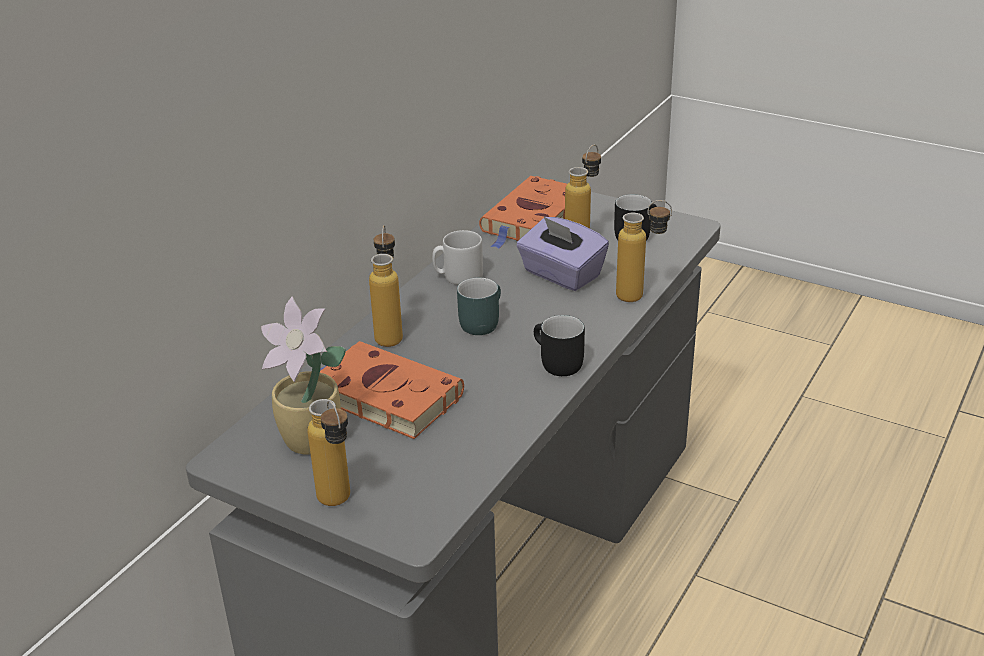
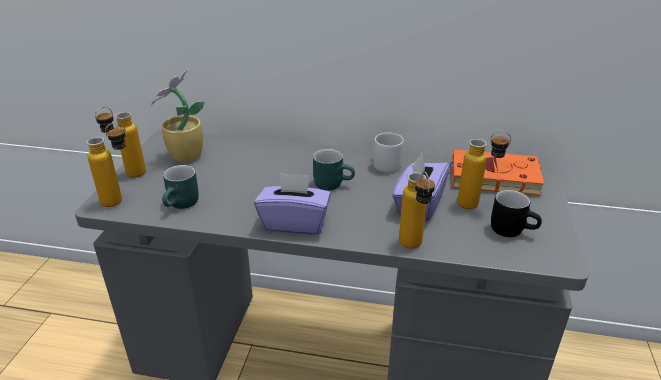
camera: 70 degrees right, 0 degrees up
(383, 395) = (235, 167): orange book -> none
(390, 333) = (302, 155): bottle -> bottle (121, 200)
(460, 452) = (183, 204): none -> turquoise mug
(555, 364) = (295, 223): black mug -> purple tissue box

